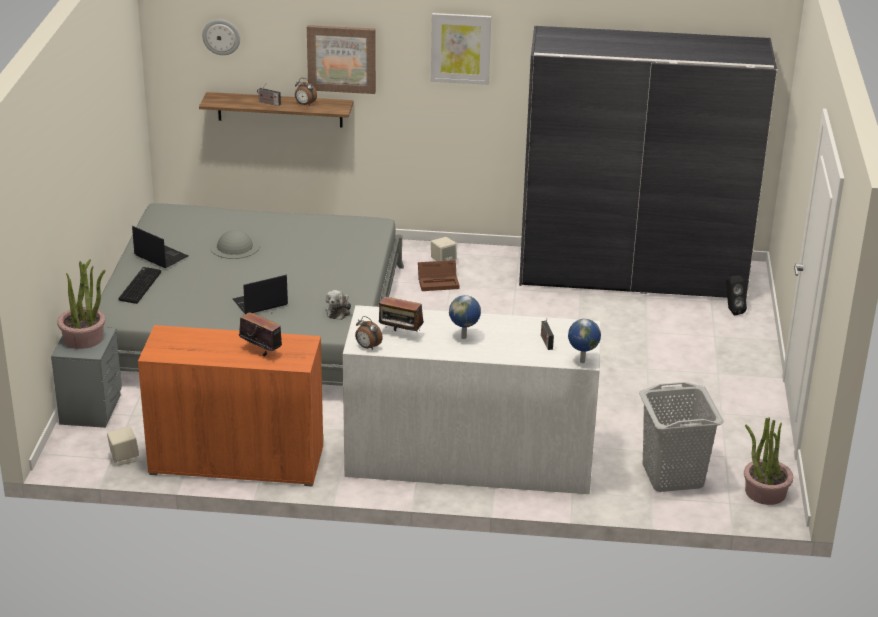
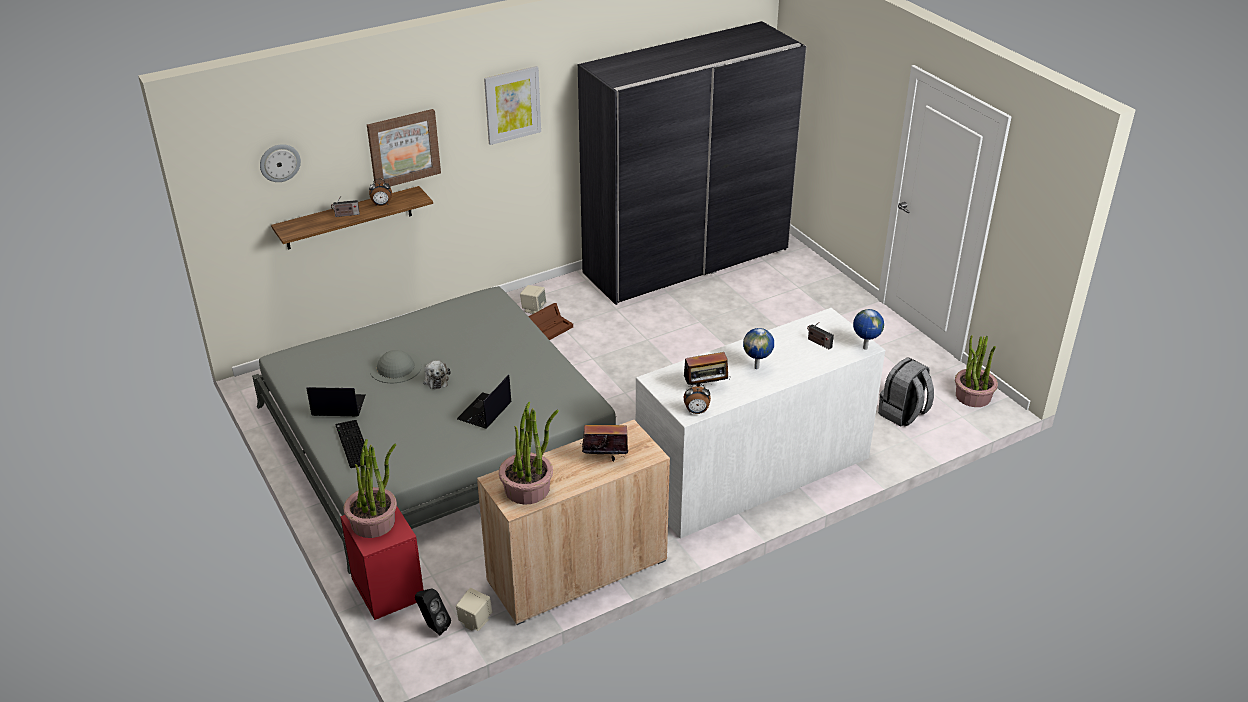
camera: 35 degrees left, 5 degrees up
(92, 408) = (388, 588): grey nightstand -> red nightstand
(178, 347) = (527, 489): none -> potted plant
(237, 461) = (577, 571): orange cabinet -> beige cabinet
(338, 311) = (559, 389): plush toy -> plush toy (436, 379)
(672, 476) = (903, 414): grey laundry basket -> grey backpack
(732, 310) = (786, 261): black speaker -> black speaker (433, 626)

